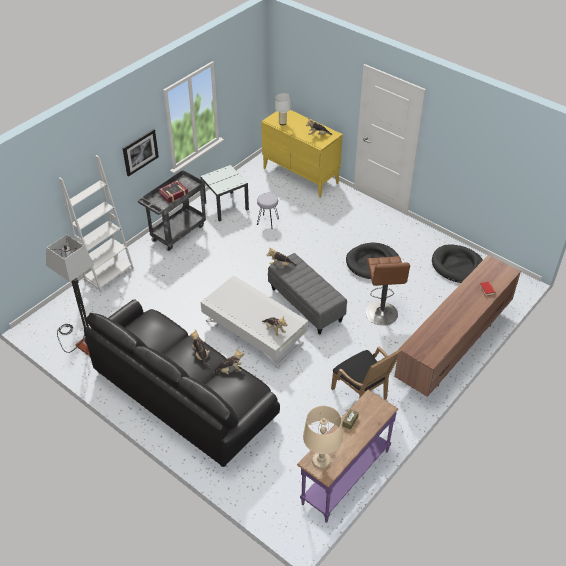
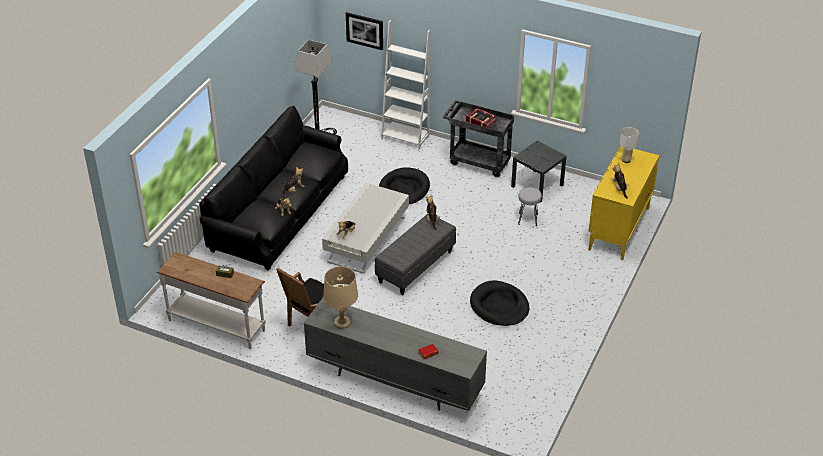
camera: 75 degrees right, 5 degrees down
(140, 152) = (481, 65): picture -> picture (365, 30)
(321, 461) = (180, 264): beige table lamp -> beige table lamp (342, 323)
(344, 476) = (217, 325): purple console table -> white console table
(381, 314) = (424, 322): brown stool -> none
(453, 349) = (393, 383): brown cabinet -> grey cabinet
(458, 266) = (526, 376): black dog bed -> black dog bed (404, 189)

